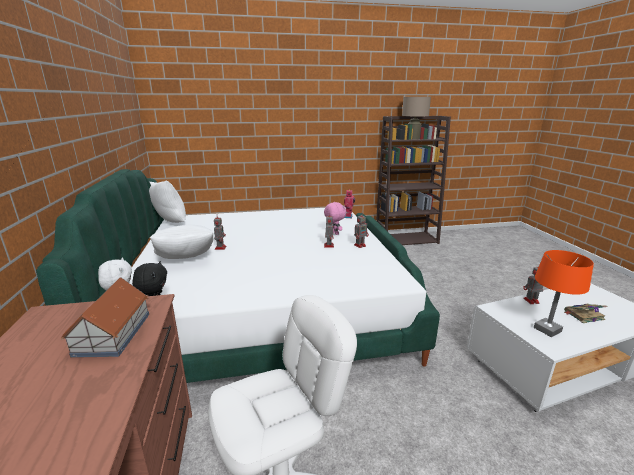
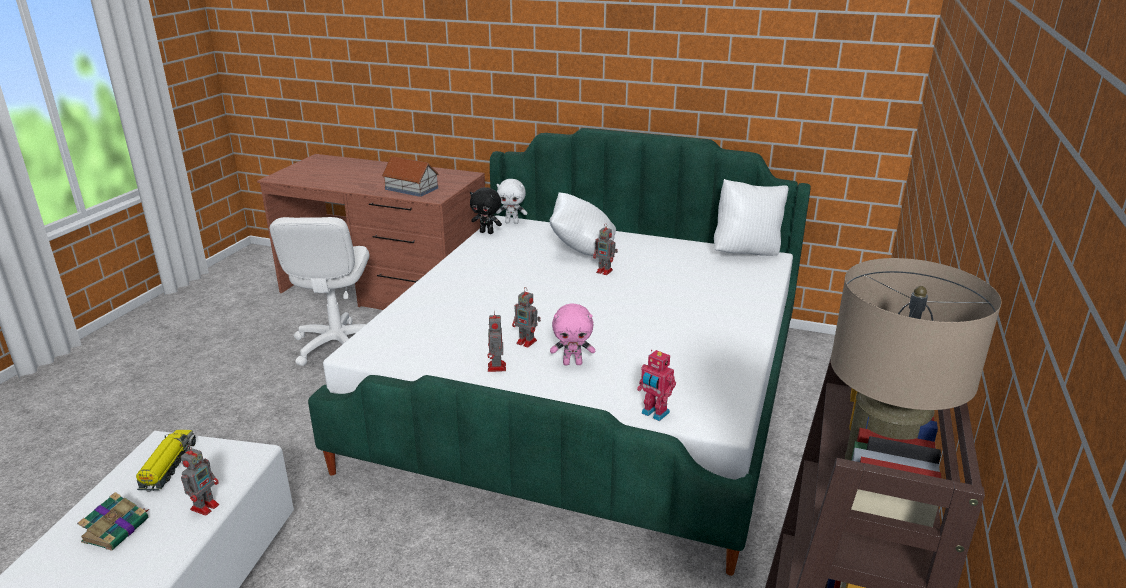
camera: 120 degrees right, 5 degrees up
(547, 330) = (168, 466): orange table lamp -> toy truck

